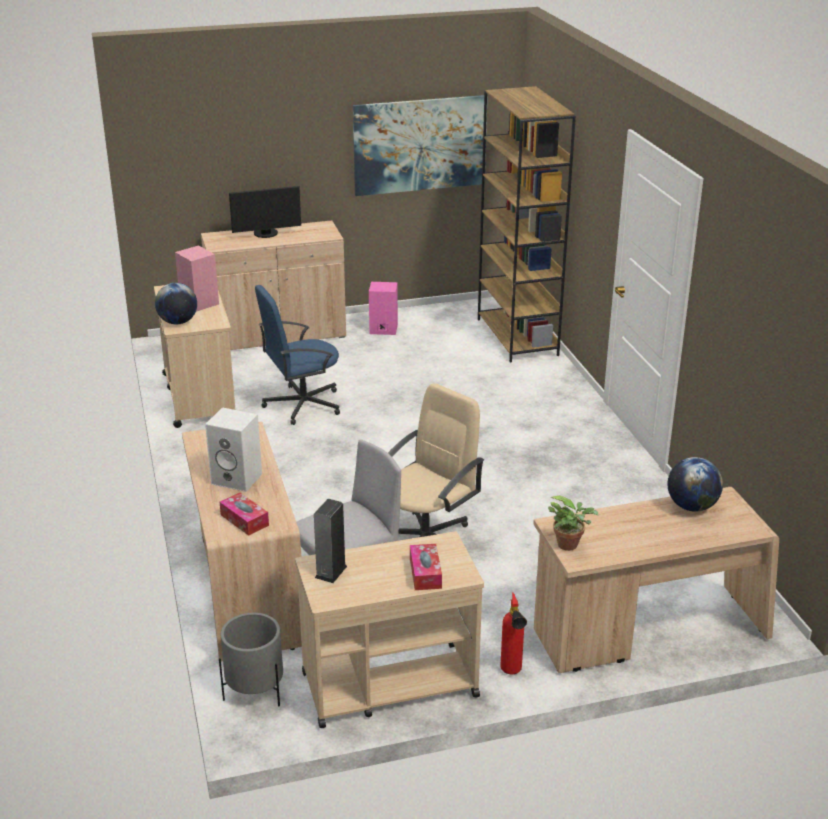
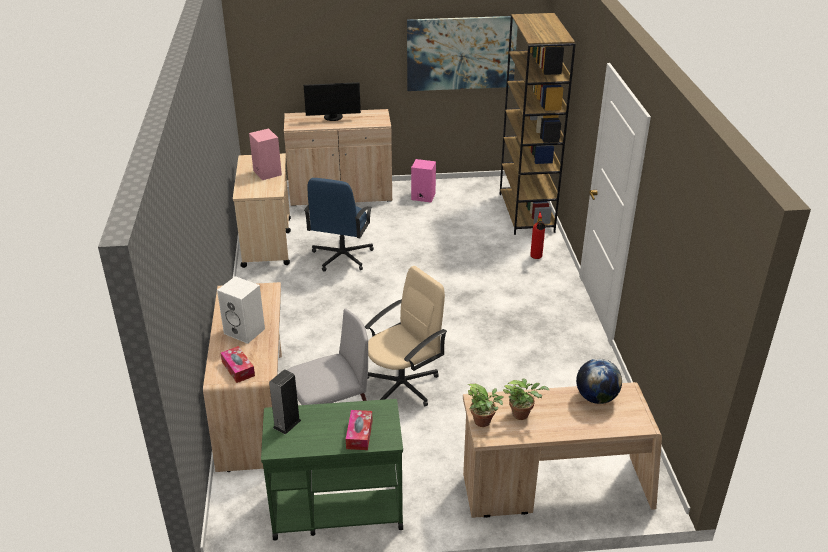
camera: 10 degrees right, 5 degrees up
(178, 322) = (246, 188): globe -> none
(255, 691) = (234, 501): grey planter -> none
(302, 405) = (341, 257): blue office chair -> blue office chair turned 60 degrees counterclockwise
(388, 684) = (336, 509): beige cart -> green cart
(512, 673) = (435, 512): fire extinguisher -> fire extinguisher (536, 258)
(612, 532) = (522, 414): none -> potted plant

